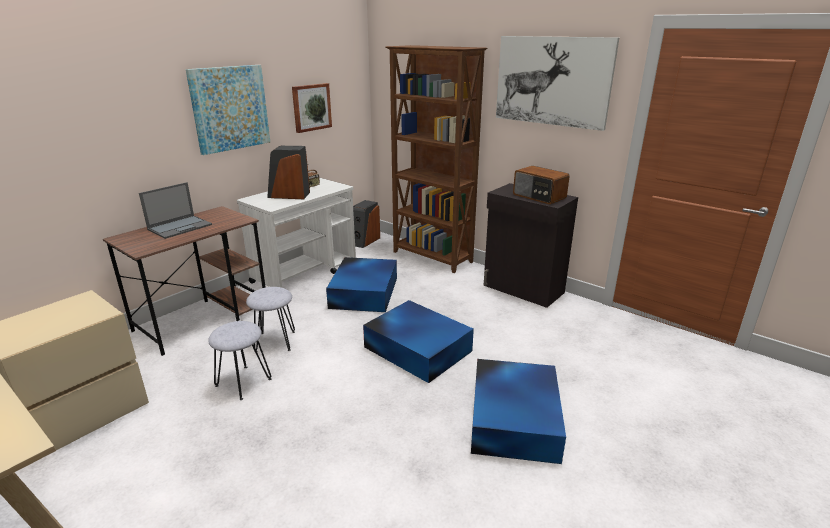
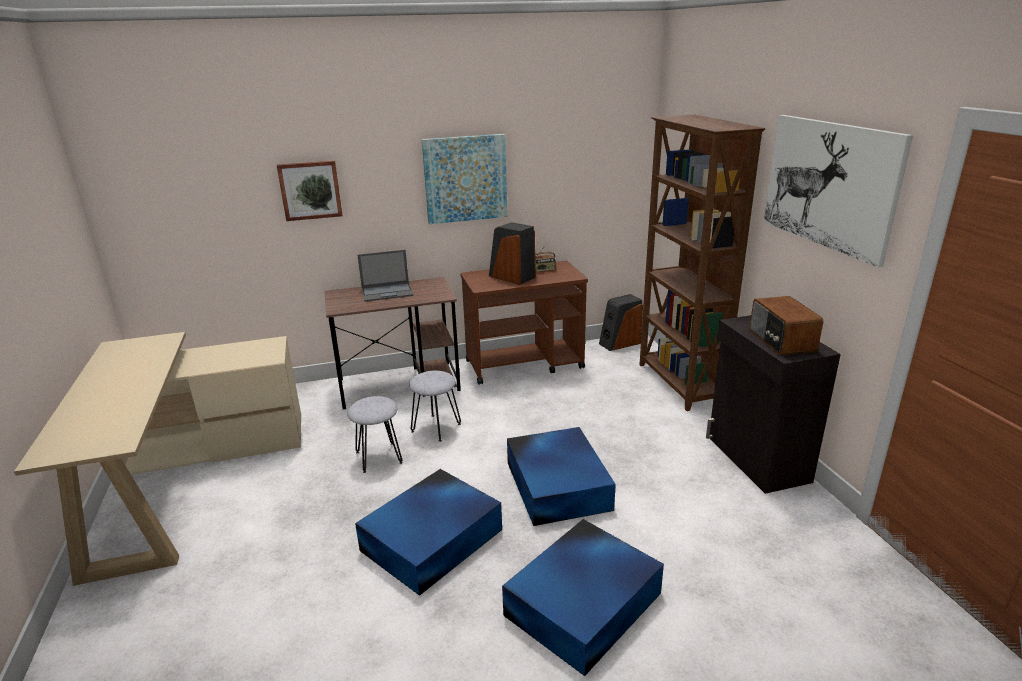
camera: 35 degrees right, 0 degrees up
(305, 273) = (525, 364): white cart -> brown cart
(311, 107) = (567, 181): picture -> picture (310, 190)
(365, 292) = (564, 403): blue storage box -> blue storage box (434, 539)

